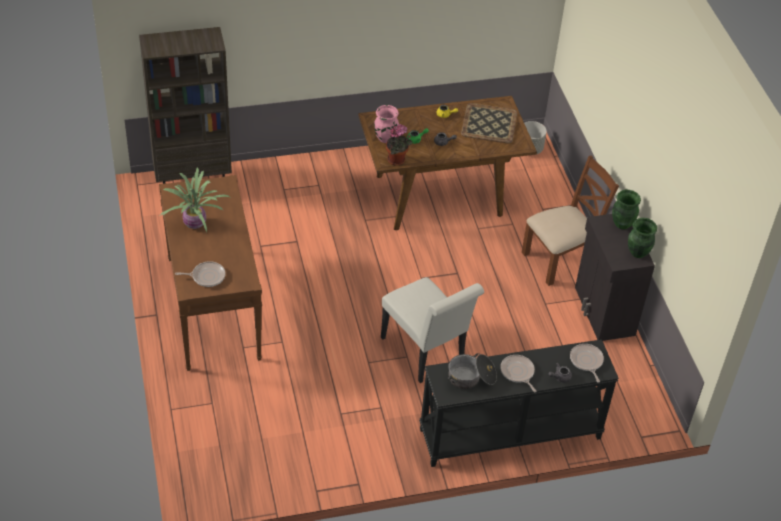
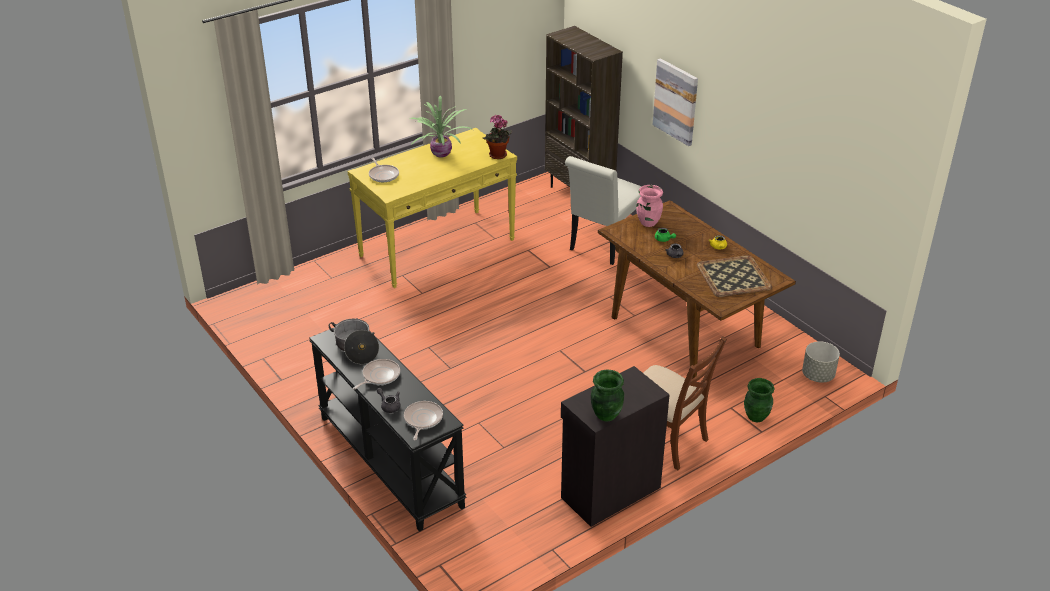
camera: 70 degrees right, 10 degrees down
(213, 307) = (437, 247): brown console table -> yellow console table
(301, 35) = (676, 101): none -> picture
(397, 160) = (623, 237): potted plant -> potted plant (497, 156)
(426, 353) = (462, 379): white chair -> white chair (603, 245)
(586, 361) = (422, 420): frying pan -> frying pan turned 45 degrees counterclockwise
(622, 224) = (644, 393): green vase -> green vase (756, 416)

